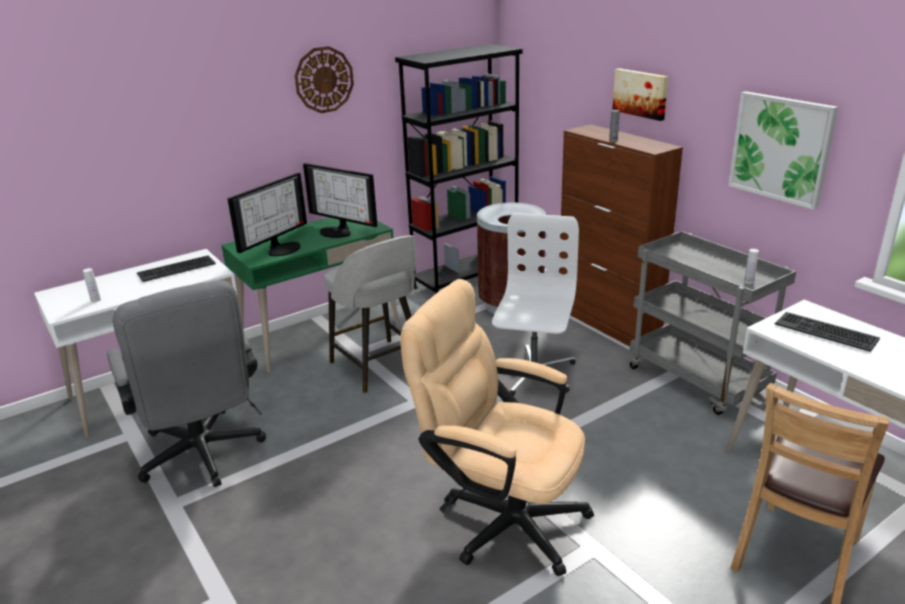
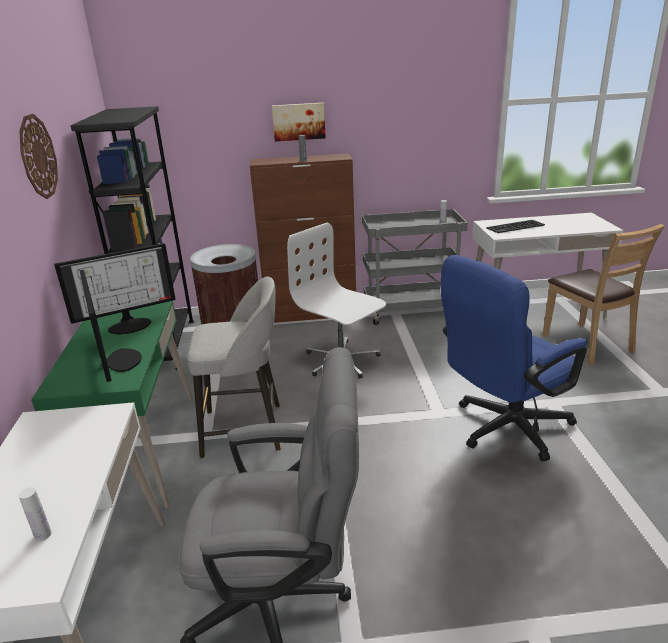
camera: 60 degrees left, 0 degrees up
(176, 269) = (51, 443): keyboard -> none
(501, 518) = (503, 429): beige office chair -> blue office chair
(781, 148) = (424, 133): picture -> none

